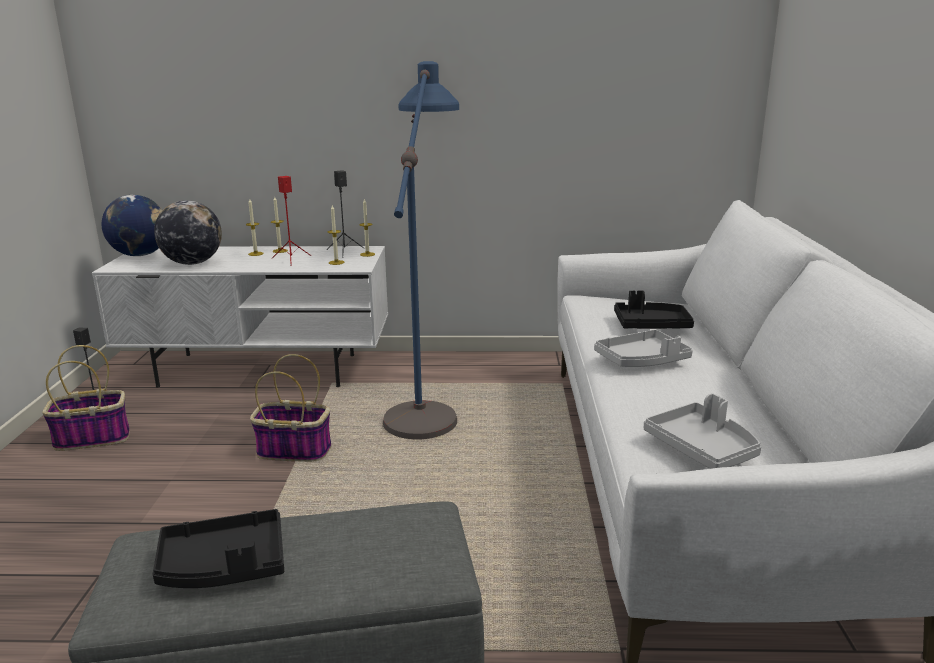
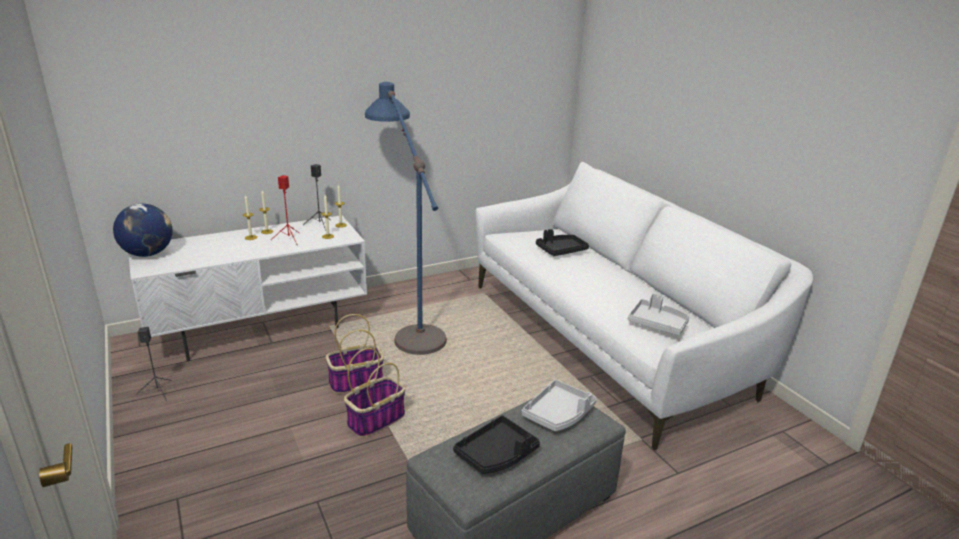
camera: 30 degrees left, 5 degrees up
(94, 438) = (186, 414): basket -> basket (376, 420)
(192, 263) = (210, 255): globe -> none
(642, 361) = (580, 276): grey tray -> grey tray (558, 414)

